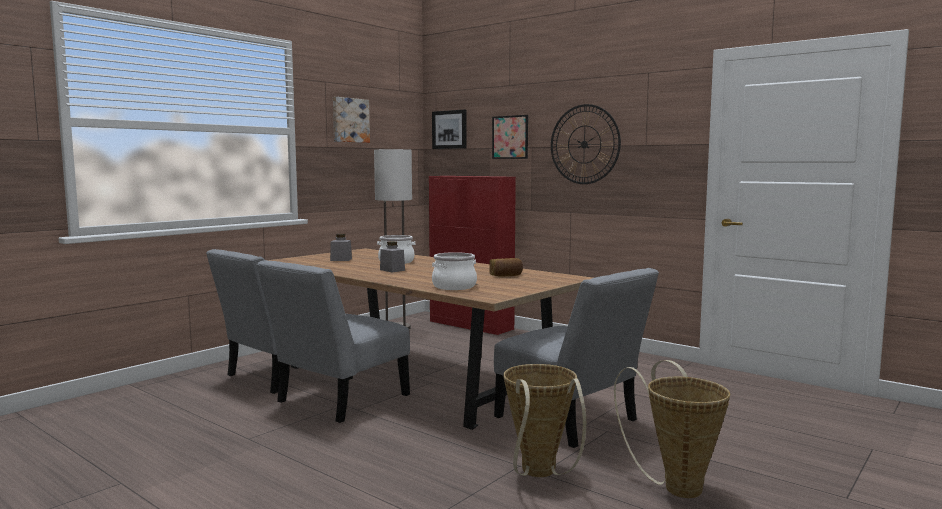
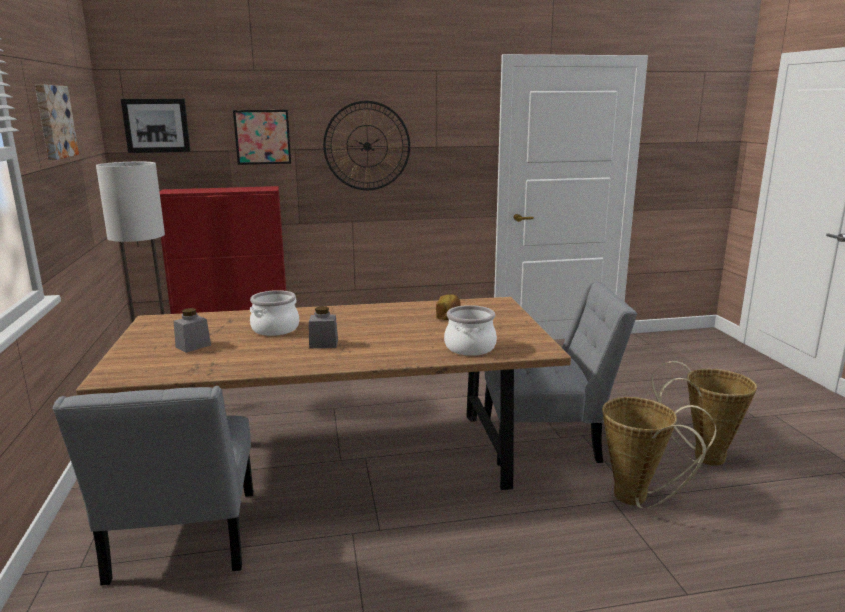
camera: 50 degrees left, 10 degrees up
(338, 401) = (335, 532): grey chair -> none

